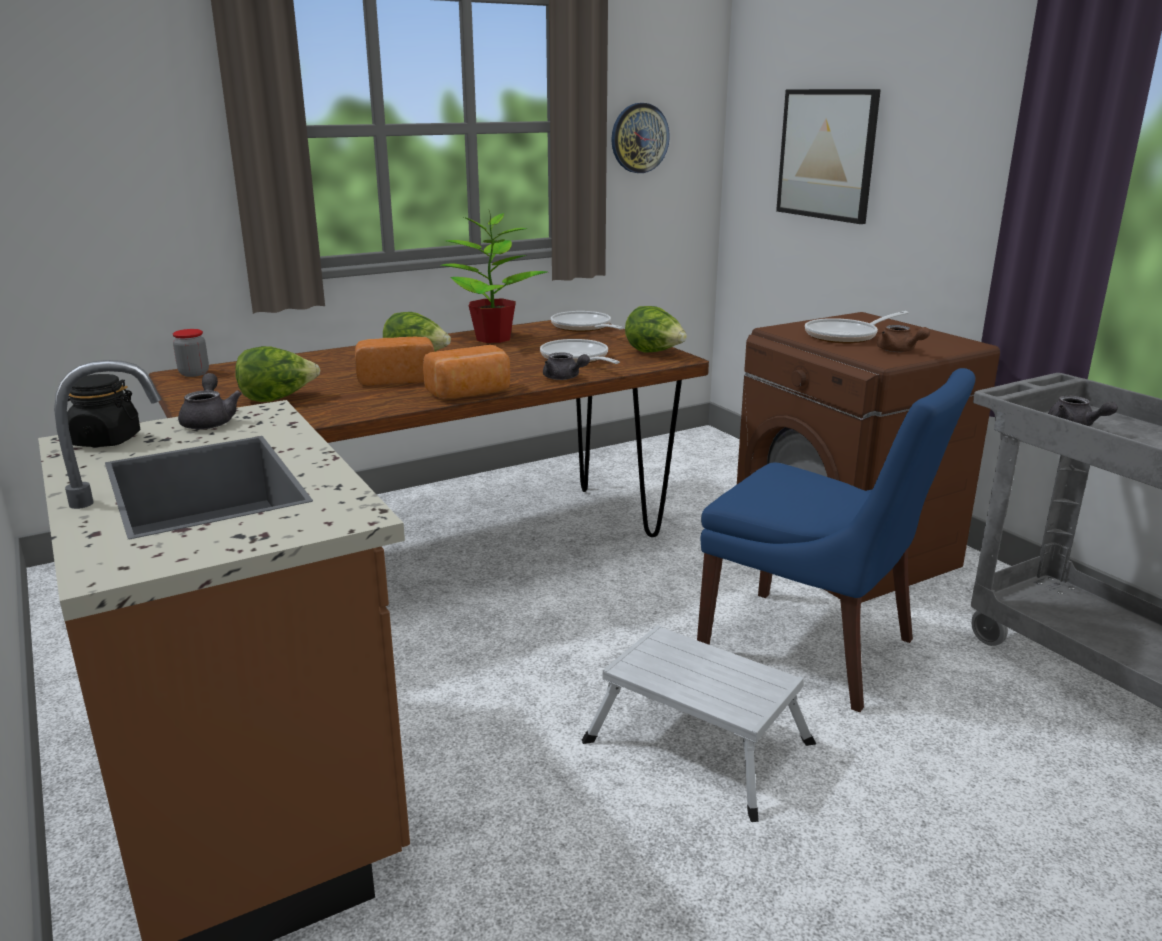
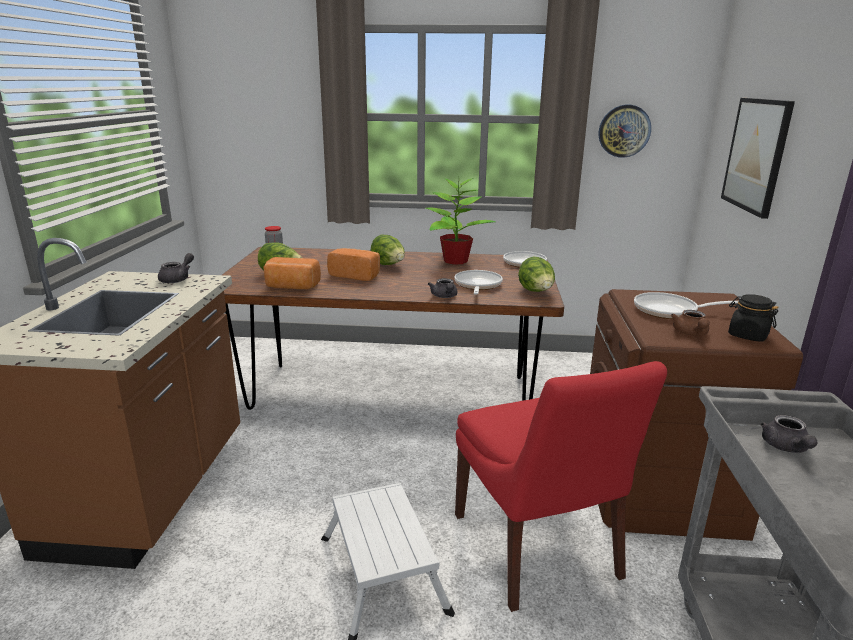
camera: 35 degrees right, 0 degrees up
(105, 440) = (124, 279): black jar -> black jar (747, 335)
(470, 393) = (374, 294): bread -> bread (291, 287)
(813, 649) = (537, 550): blue chair -> red chair

